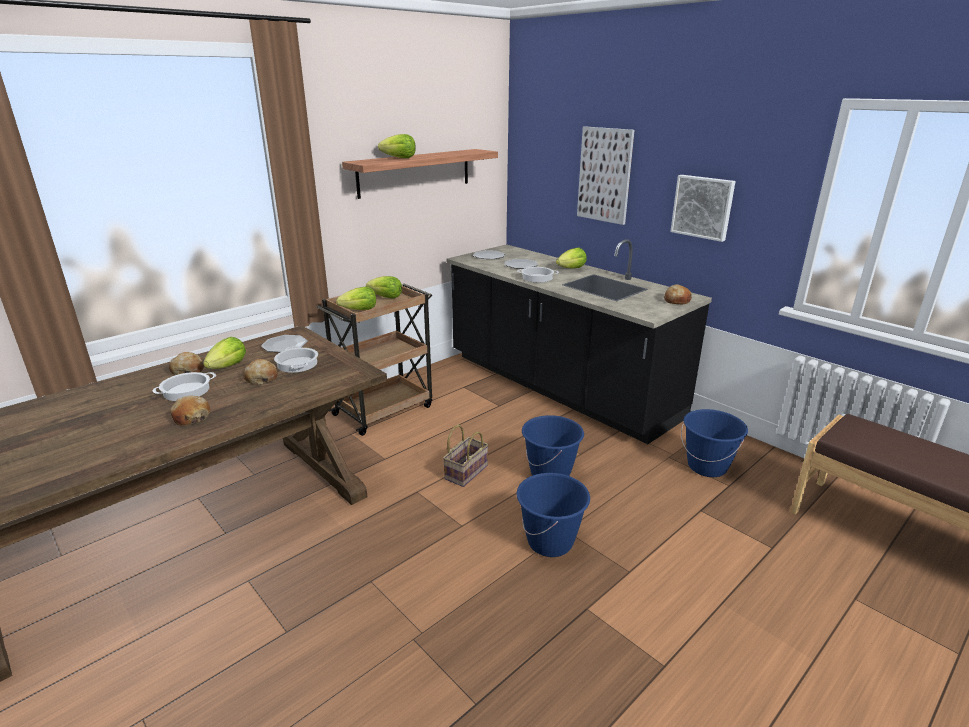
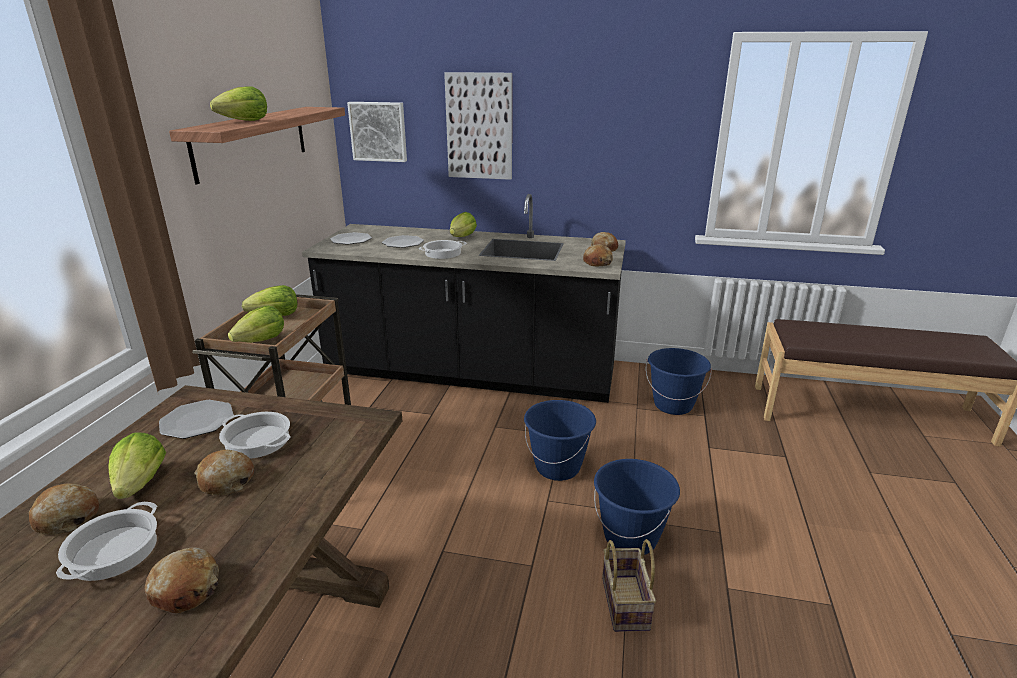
camera: 35 degrees left, 0 degrees up
(466, 471) = (472, 502): basket -> basket (623, 602)
(650, 310) = (597, 262): none -> bread
(703, 207) = (602, 149): picture -> picture (378, 131)

